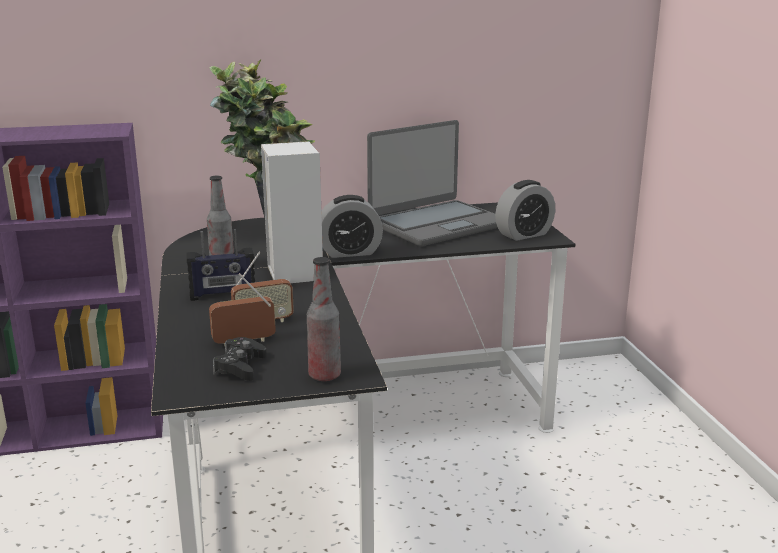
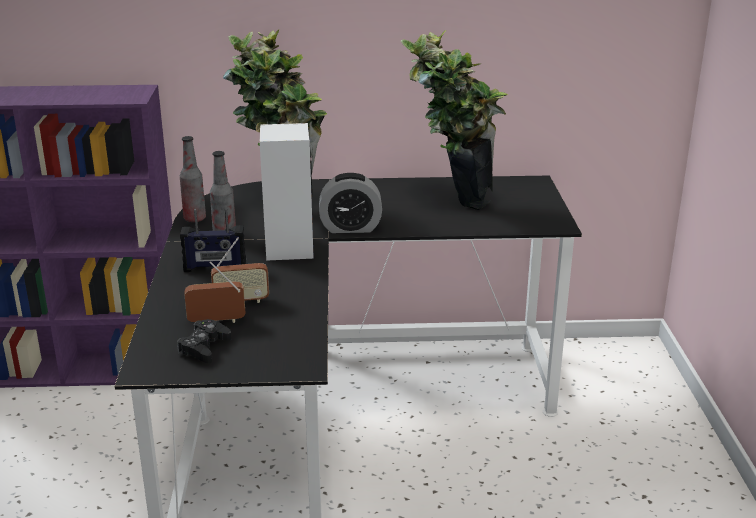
camera: 10 degrees right, 5 degrees up
(324, 375) = (275, 364): bottle -> bottle (194, 219)
(437, 224) = (450, 200): laptop -> potted plant
(524, 234) = (533, 218): alarm clock -> none

